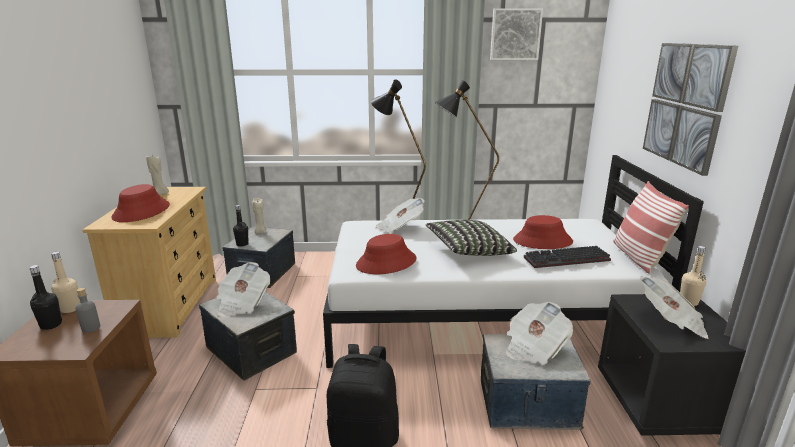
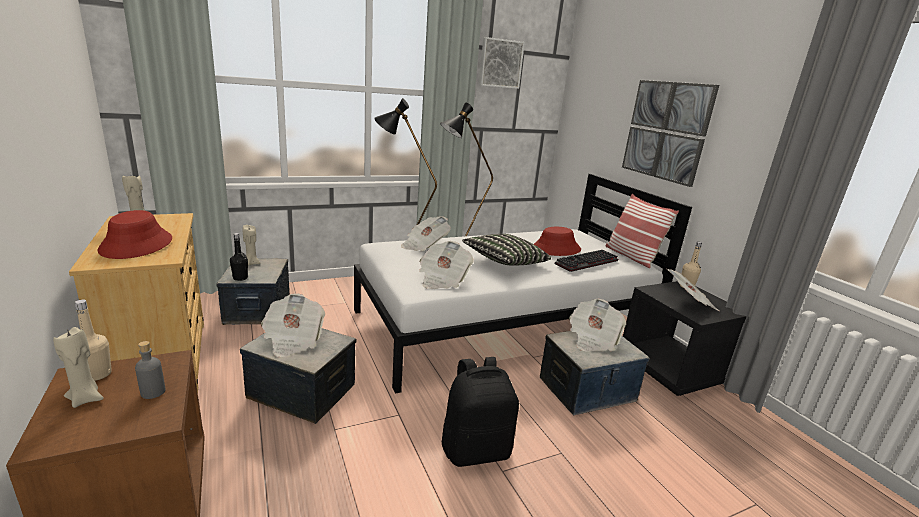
camera: 25 degrees left, 0 degrees up
(51, 325) = (86, 398): black bottle -> beige candle
(386, 262) = (443, 279): red hat -> newspaper

